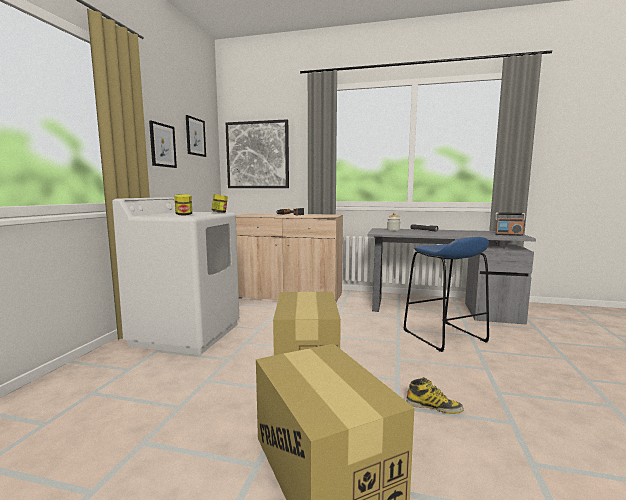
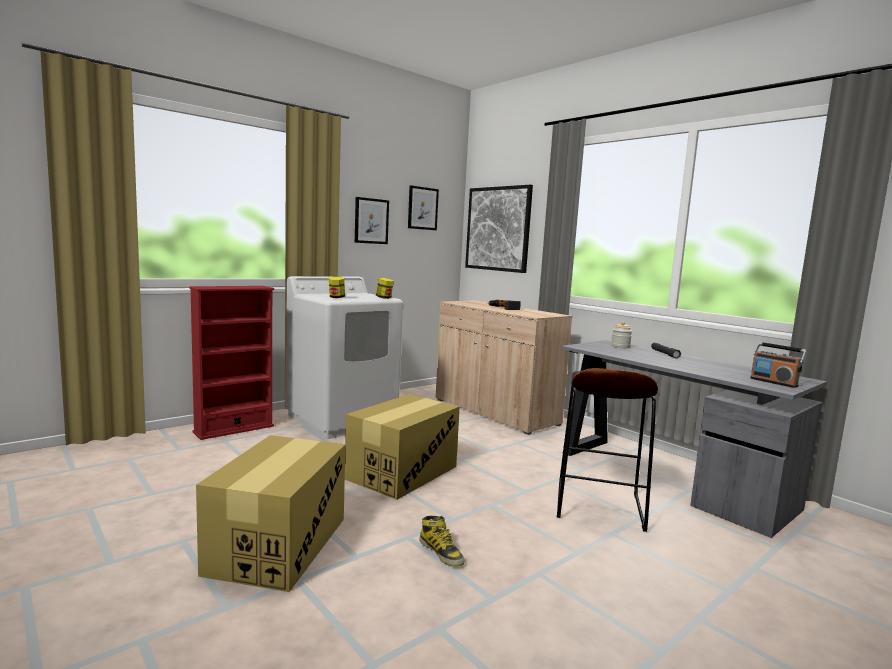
camera: 35 degrees right, 0 degrees up
(85, 377) = (234, 429): none -> red bookcase
(444, 336) = (598, 505): blue stool -> brown stool

